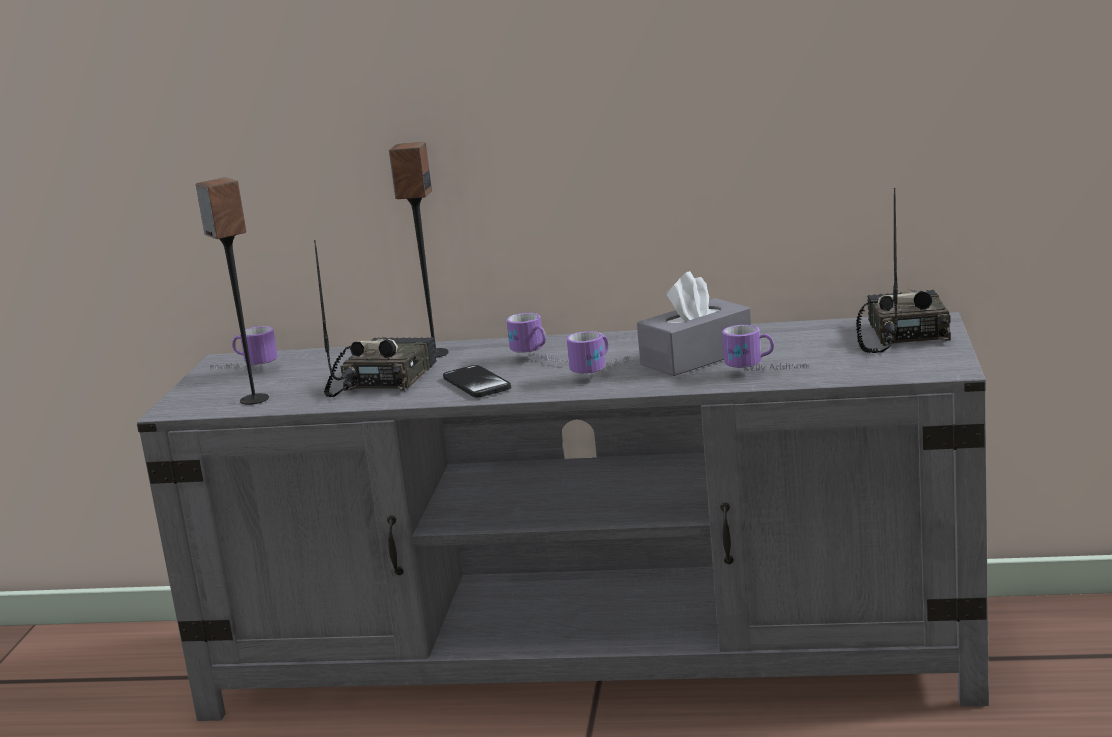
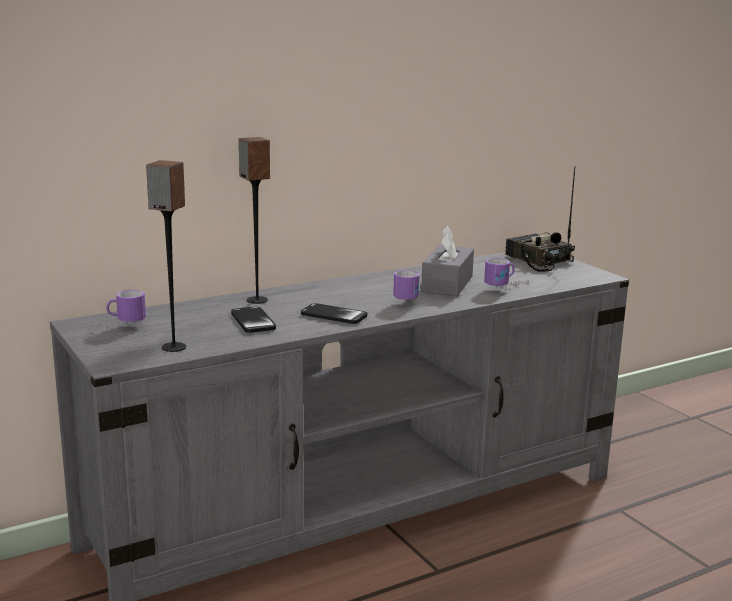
camera: 40 degrees left, 0 degrees up
(381, 380) = (253, 321): radio -> phone
(541, 361) = (349, 297): mug -> none

